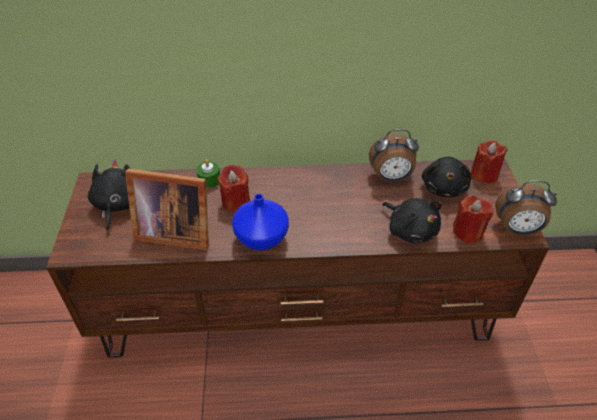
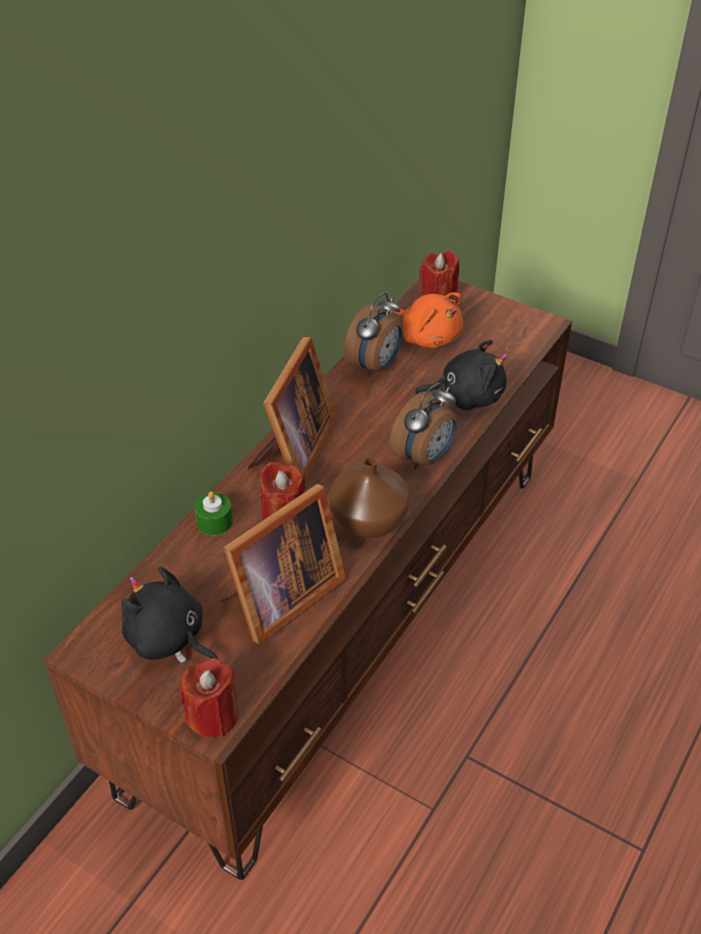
camera: 55 degrees left, 0 degrees up
(260, 237) = (367, 520): blue vase -> brown vase
(288, 181) = (293, 450): none -> picture frame
(444, 187) = (428, 336): black plush toy -> orange plush toy
(468, 232) = (506, 358): red candle -> red candle (213, 716)
(517, 230) = (533, 325): alarm clock -> alarm clock (424, 457)

